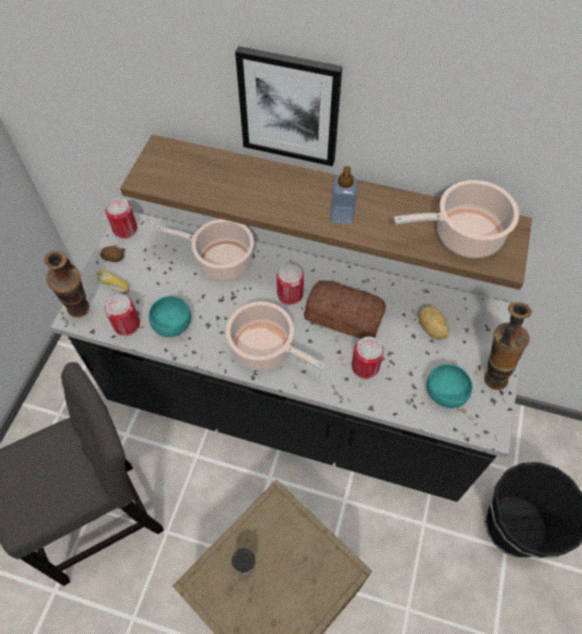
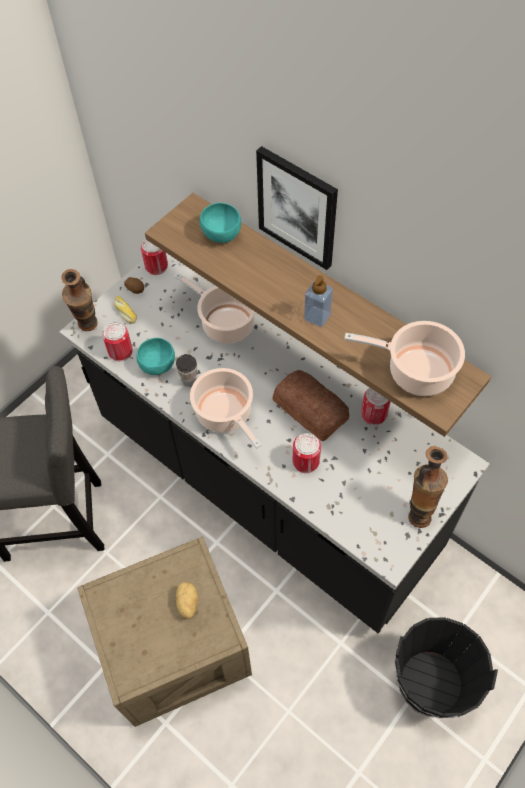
camera: 25 degrees right, 0 degrees up
(245, 566) = (142, 597): cup -> cup (189, 380)
(290, 294) = (271, 373): can -> can (374, 414)
(431, 329) = (384, 450): potato -> potato (187, 603)
(445, 393) = (366, 512): turquoise bowl -> turquoise bowl (222, 234)

